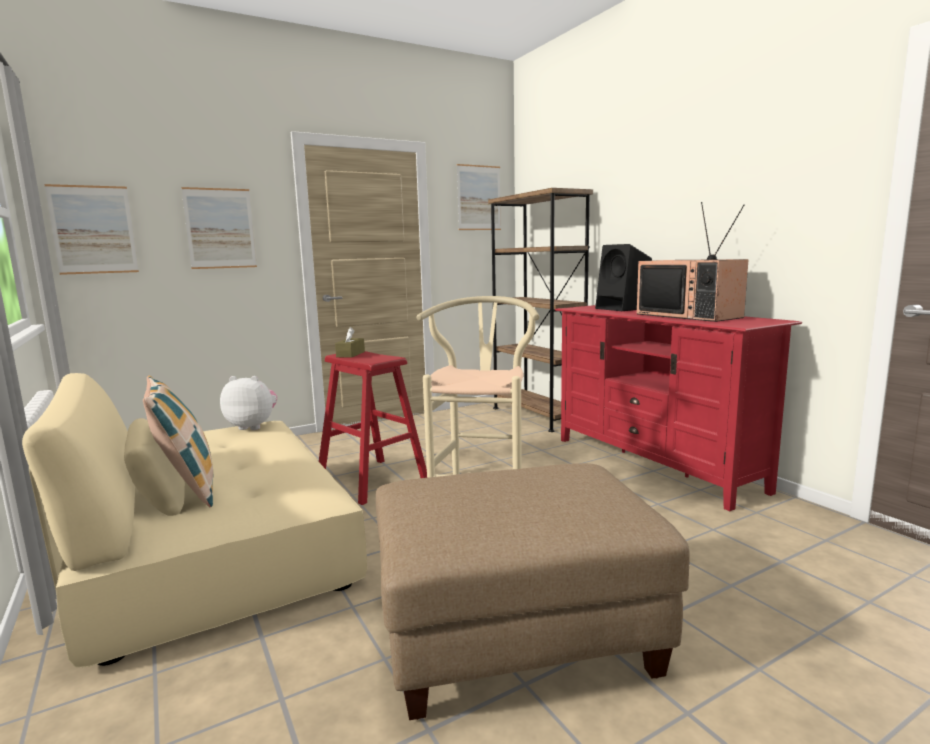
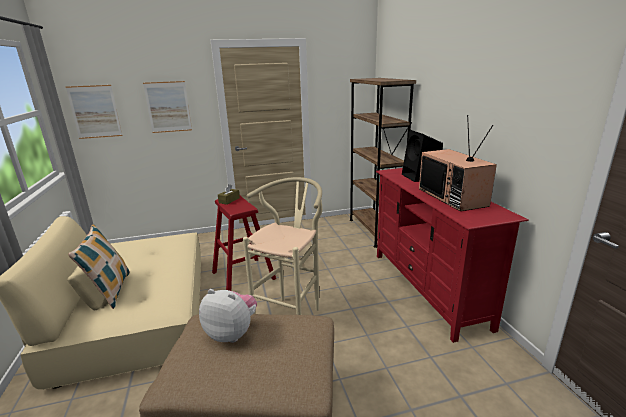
camera: 15 degrees right, 10 degrees up
(253, 426) = (174, 238): plush toy -> plush toy (232, 333)
(479, 198) = (346, 75): picture -> none

